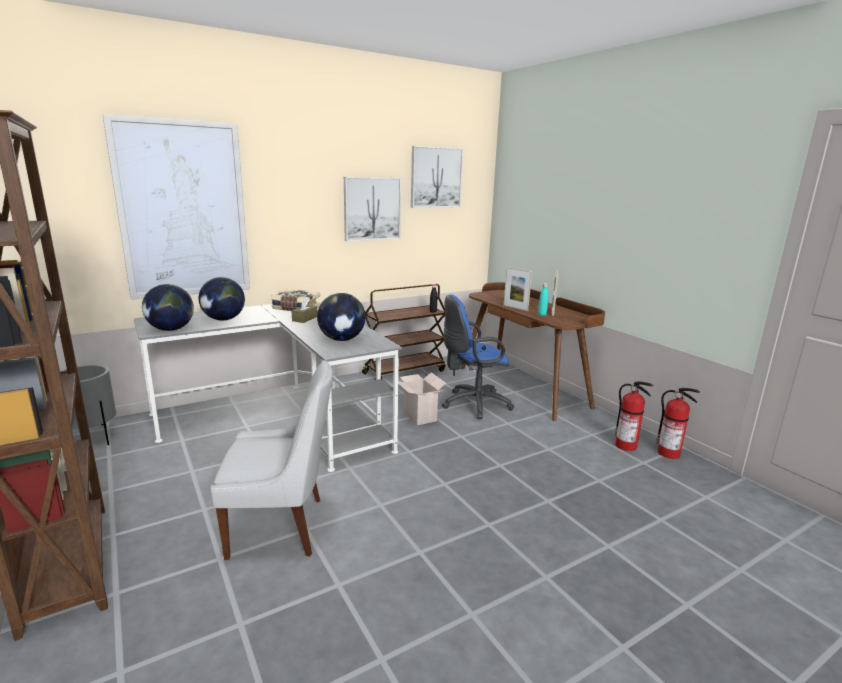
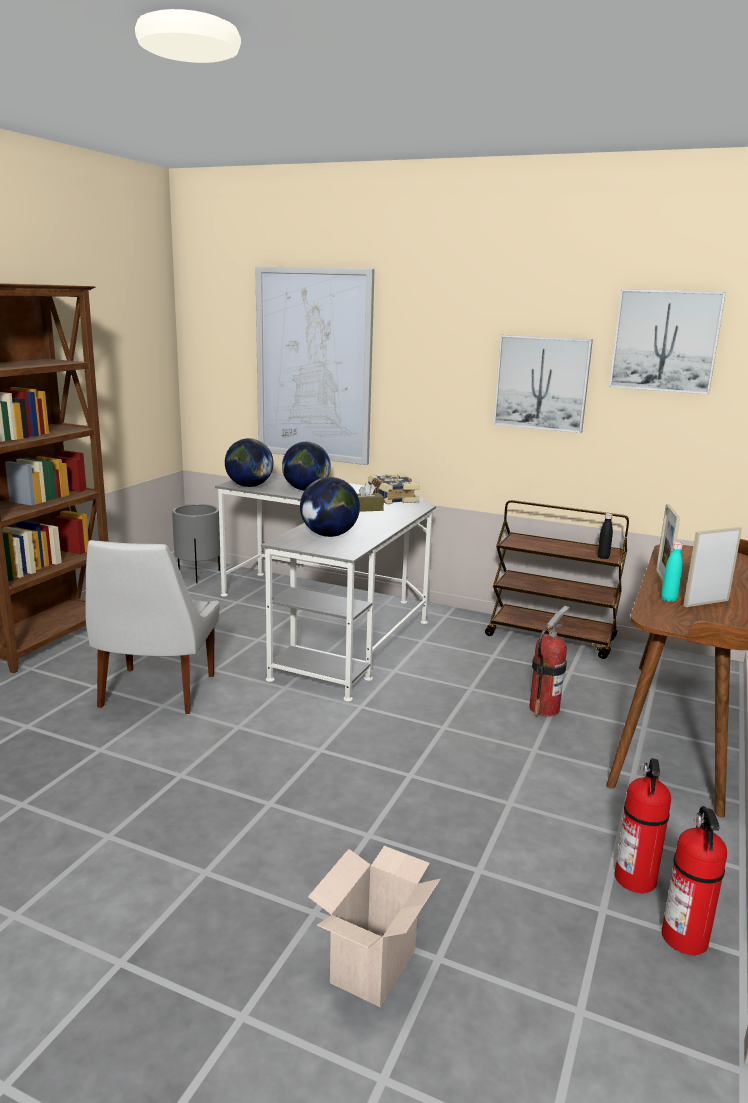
camera: 55 degrees right, 0 degrees up
(281, 527) = (156, 693): white chair -> white chair turned 45 degrees clockwise
(418, 416) = (449, 685): cardboard box -> cardboard box (372, 963)
(472, 404) = (544, 708): blue office chair -> fire extinguisher

